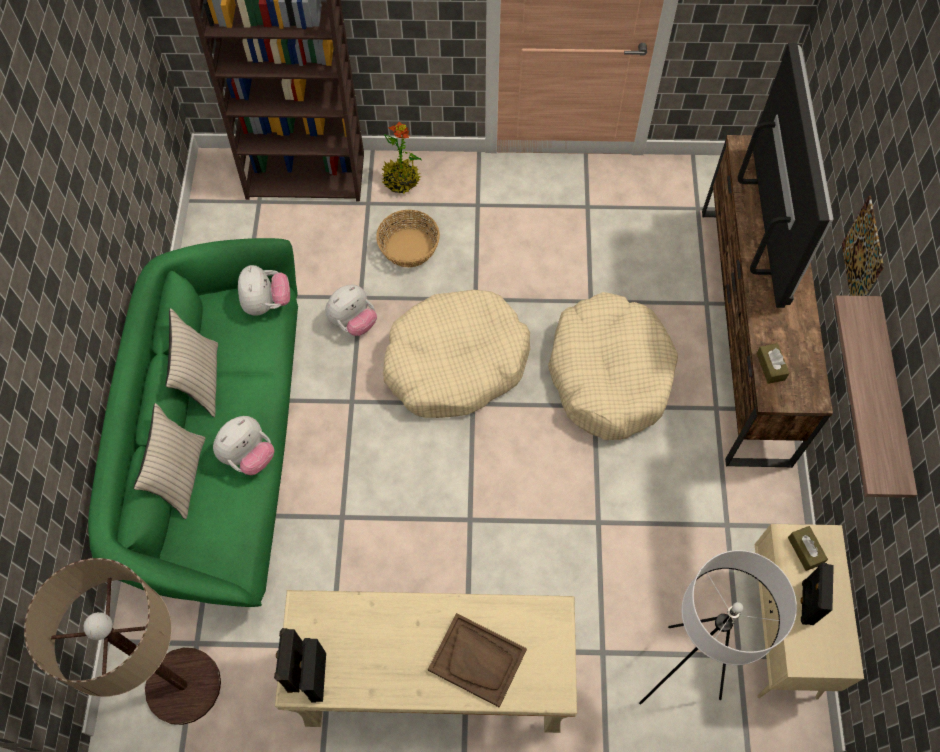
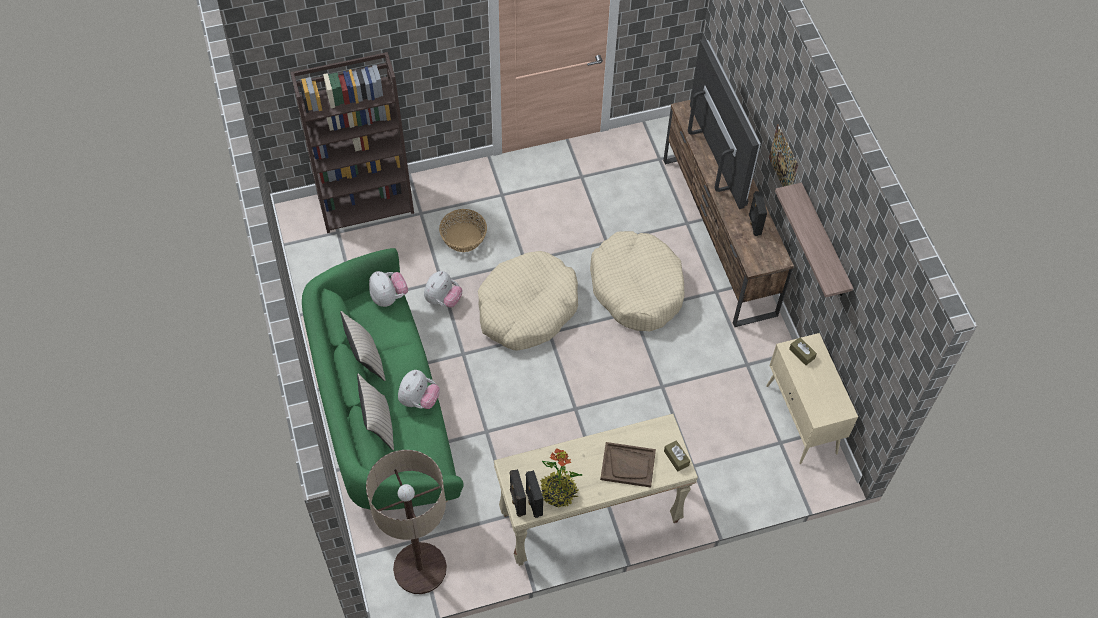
camera: 20 degrees left, 5 degrees down
(401, 181) = (439, 191): potted plant -> potted plant (558, 492)
(676, 674) = (744, 465): white floor lamp -> none
(770, 366) = (747, 247): brown tissue box -> brown tissue box (676, 458)
(806, 602) = (811, 383): black speaker -> black speaker (754, 224)

